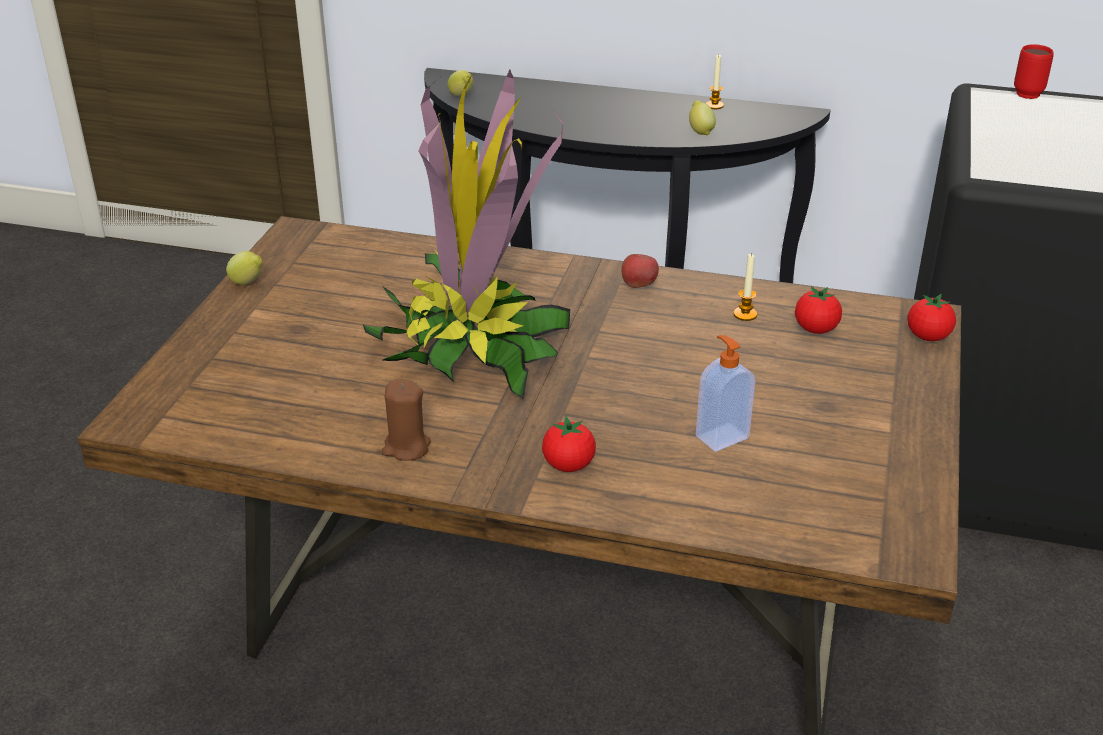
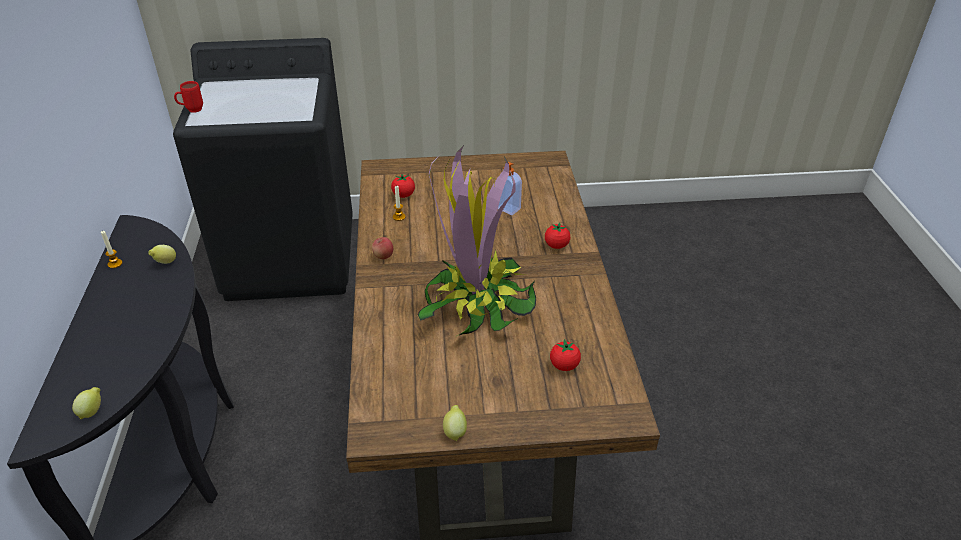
camera: 110 degrees left, 5 degrees up
(406, 447) = (578, 298): brown candle -> none
(928, 337) = (395, 166): tomato -> tomato (564, 365)

